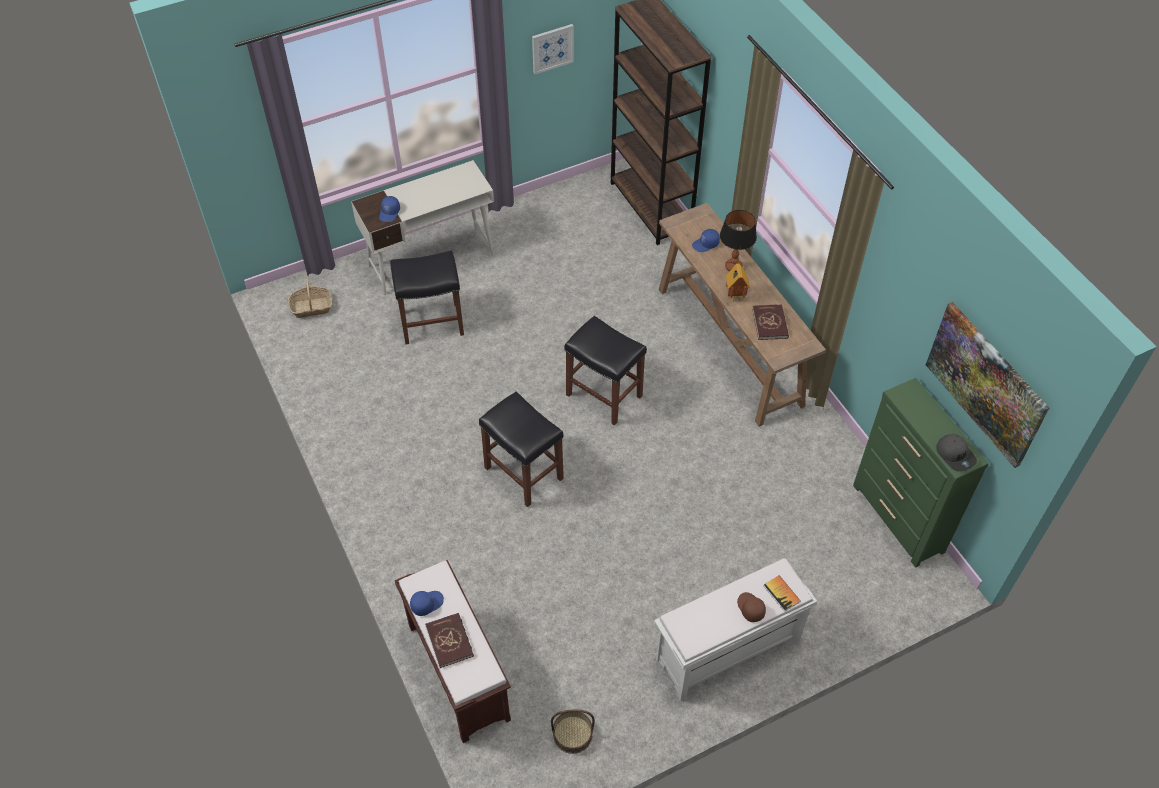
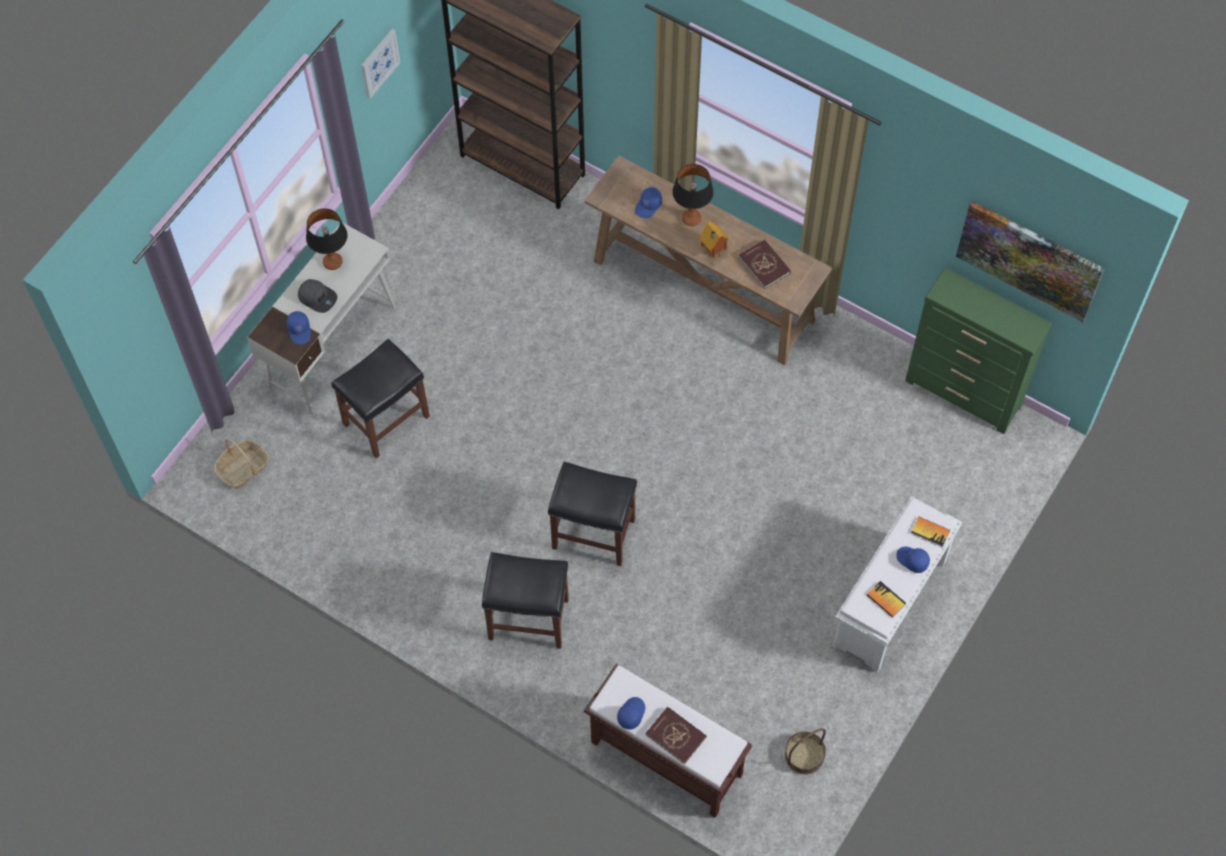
camera: 30 degrees left, 10 degrees up
(447, 181) = (333, 262): none -> table lamp
(605, 395) = (617, 409): black stool -> black stool (530, 618)
(705, 628) = (886, 600): none -> book
(750, 608) = (912, 560): brown cap -> blue cap
(955, 455) = (1020, 329): grey cap -> grey cap (317, 297)

